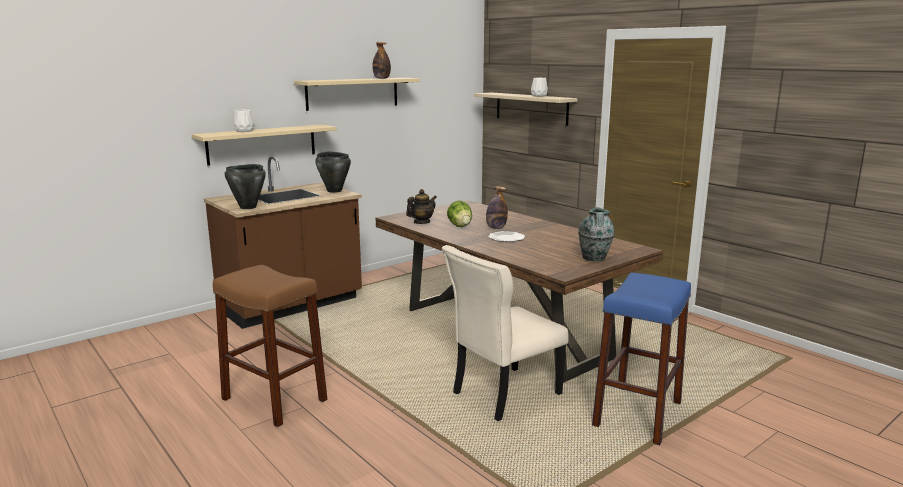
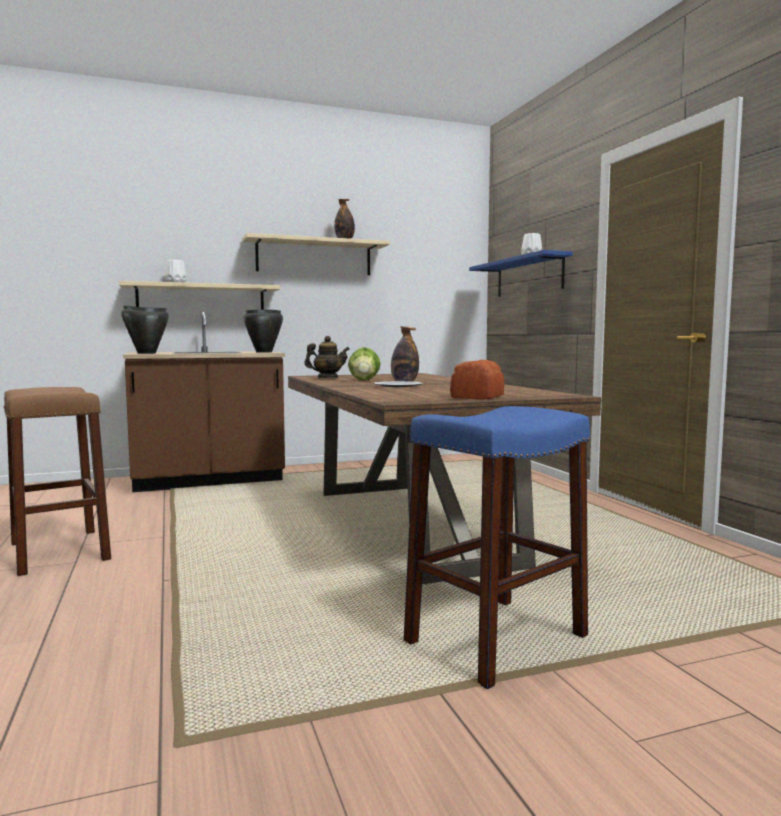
camera: 20 degrees right, 10 degrees down
(503, 395) = (323, 585): beige chair -> none
(531, 108) = (529, 276): beige shelf -> blue shelf
(594, 258) = (476, 397): vase -> bread

